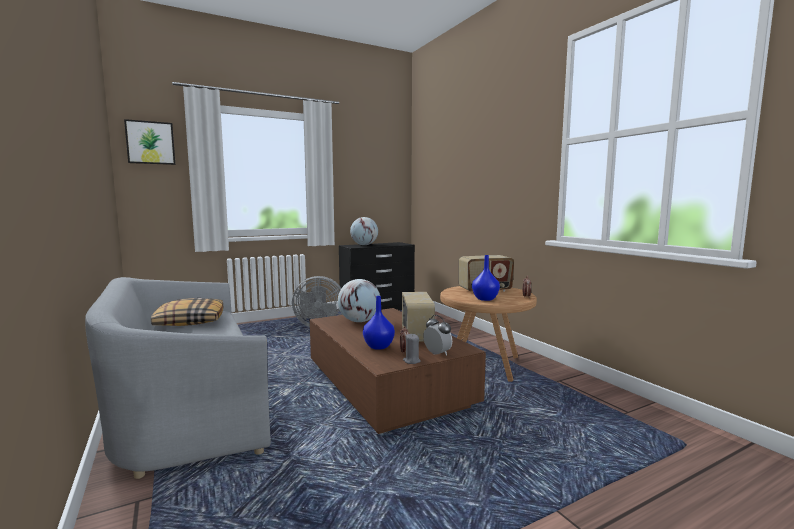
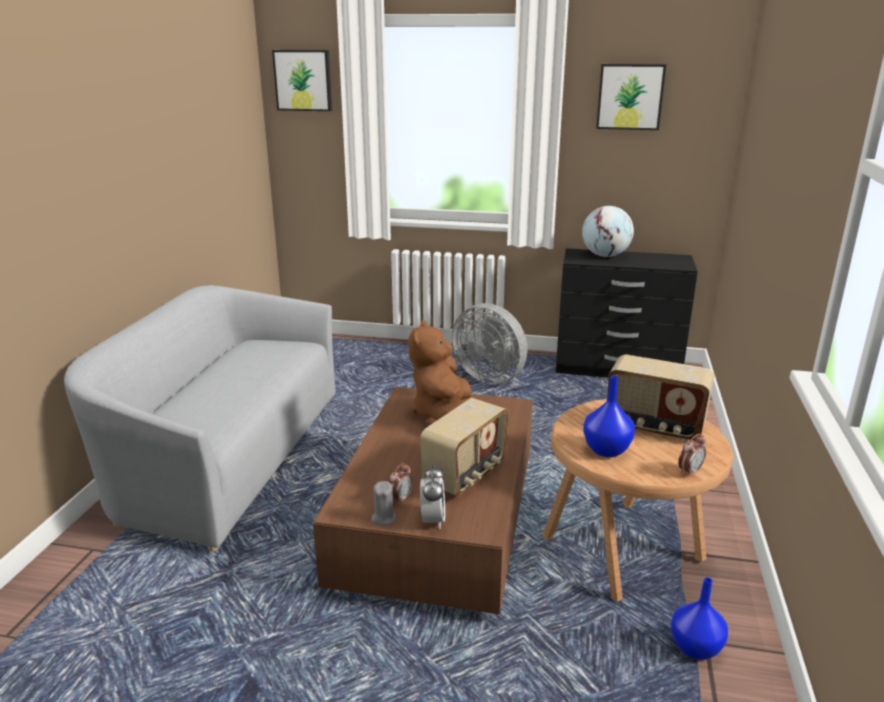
camera: 40 degrees right, 15 degrees up
(189, 321) = (256, 355): pillow -> none
(359, 321) = (442, 413): globe -> brown plush toy
(362, 161) = (630, 96): none -> picture
(378, 347) = (388, 474): blue vase -> blue vase (694, 648)

